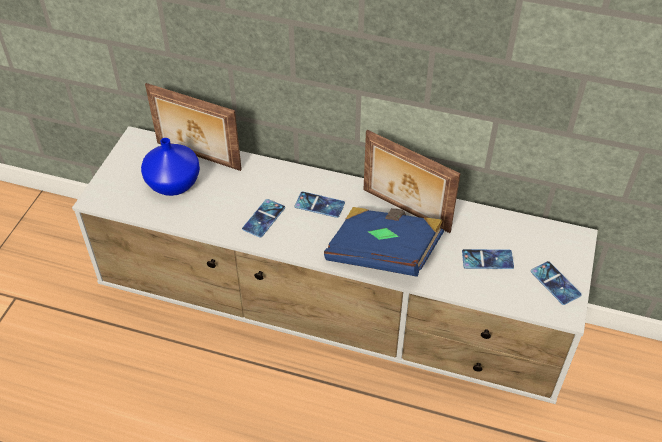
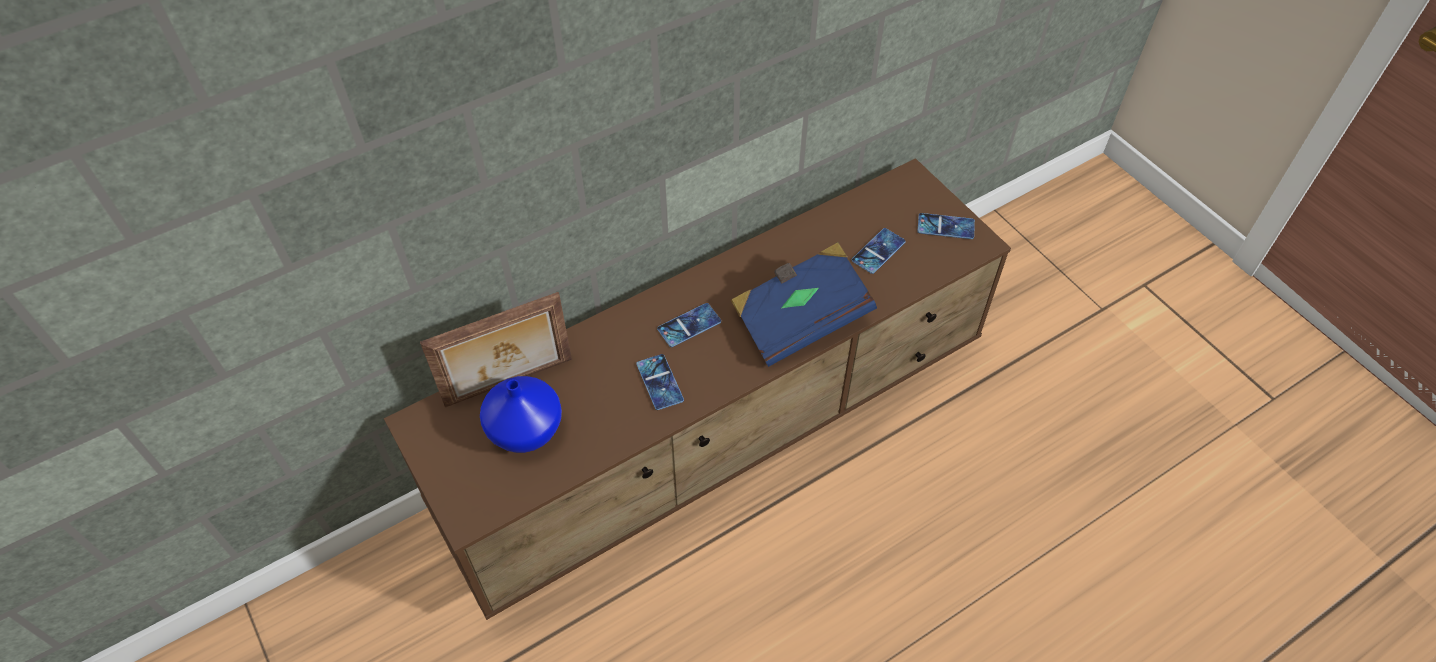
camera: 50 degrees left, 5 degrees up
(333, 317) = (720, 435): white tv stand -> brown tv stand
(405, 211) = (765, 267): picture frame -> none

